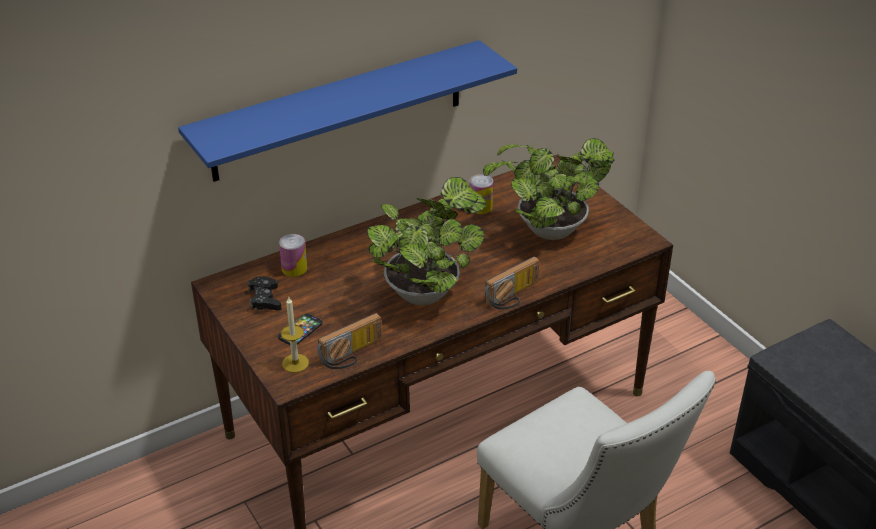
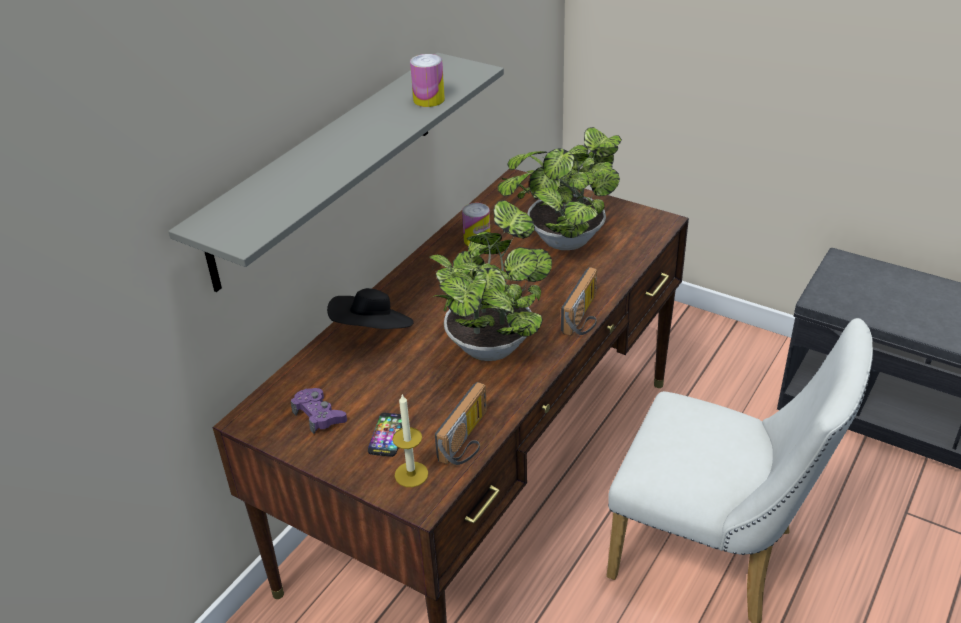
camera: 25 degrees left, 0 degrees up
(265, 299) = (319, 415): black game controller -> purple game controller
(294, 268) = (327, 369): can -> can (429, 99)
(339, 111) = (326, 167): blue shelf -> grey shelf
(347, 252) = (373, 331): none -> black hat

